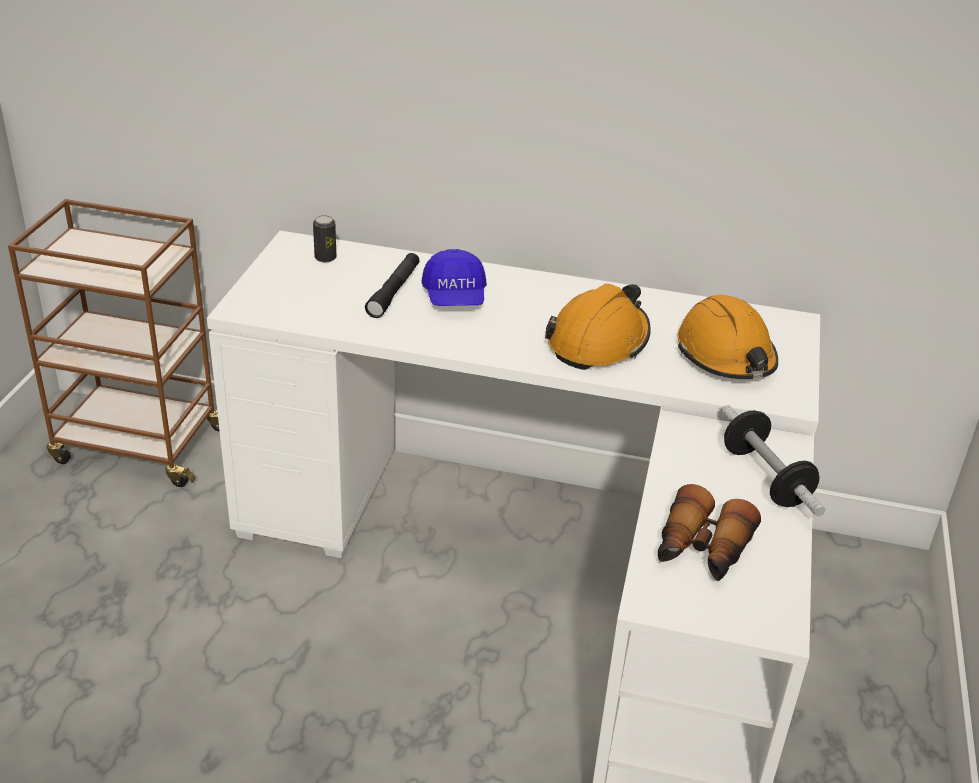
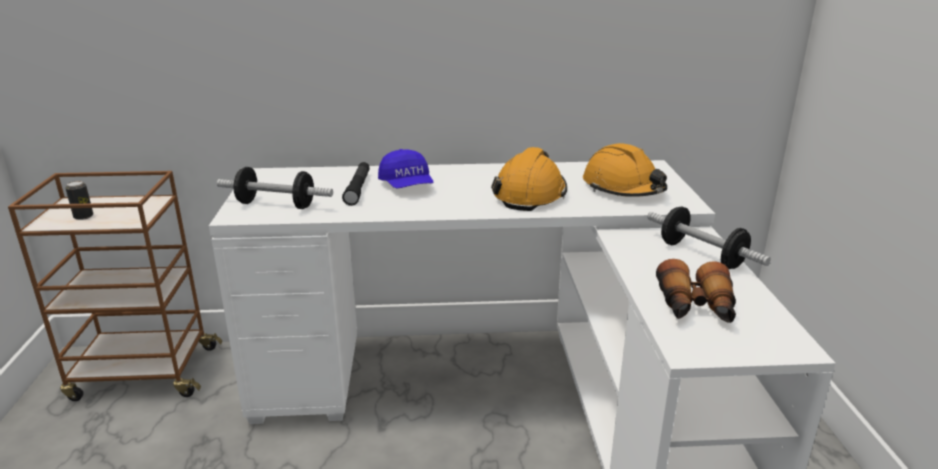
camera: 15 degrees left, 10 degrees down
(290, 300) = (276, 205): none -> dumbbell
(325, 258) = (292, 178): can -> can (83, 216)

